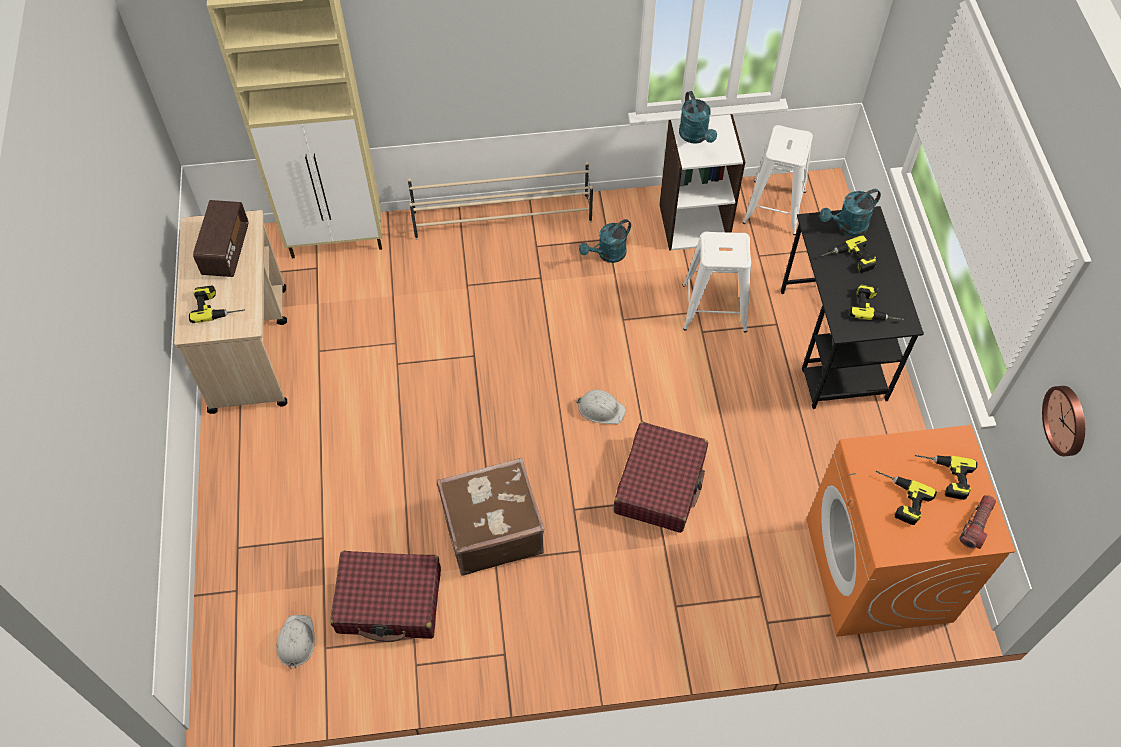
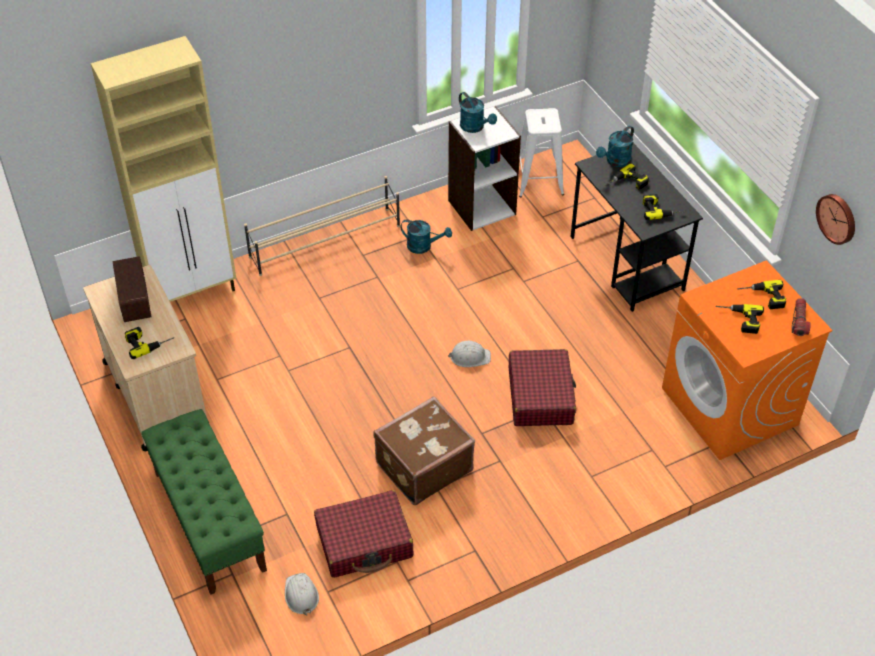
camera: 20 degrees left, 10 degrees down
(240, 518) = (209, 520): none -> green bench
(607, 255) = (423, 246): turquoise watering can -> turquoise watering can turned 105 degrees counterclockwise
(714, 308) = (525, 262): white stool -> none

